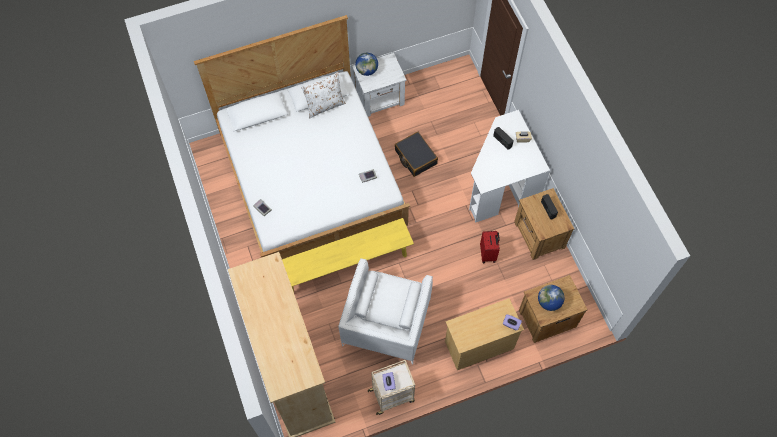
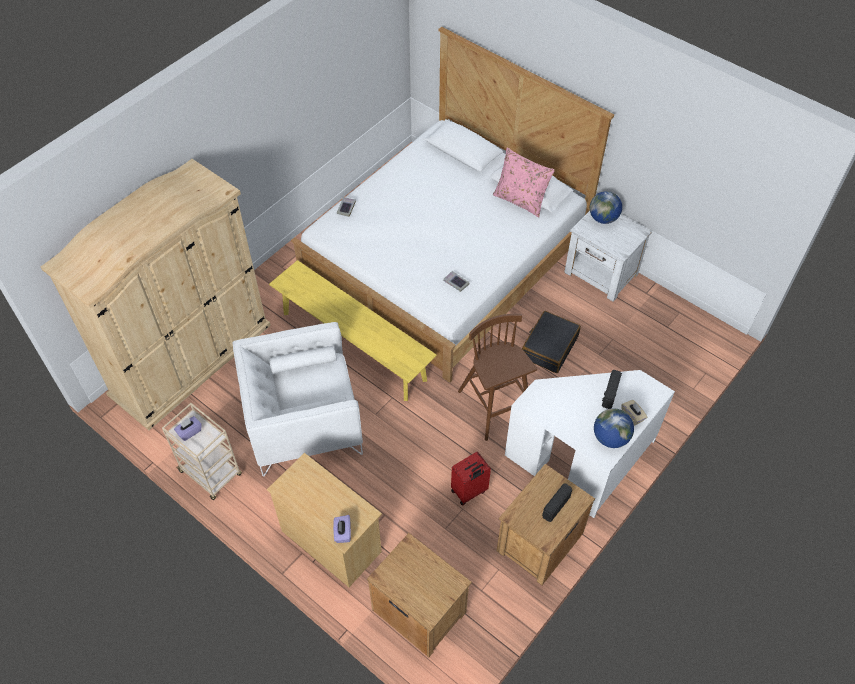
camera: 60 degrees right, 10 degrees down
(325, 105) = (520, 200): white pillow -> pink pillow
(440, 210) = (495, 408): none -> brown stool
(549, 302) = (411, 572): globe -> globe (610, 438)

